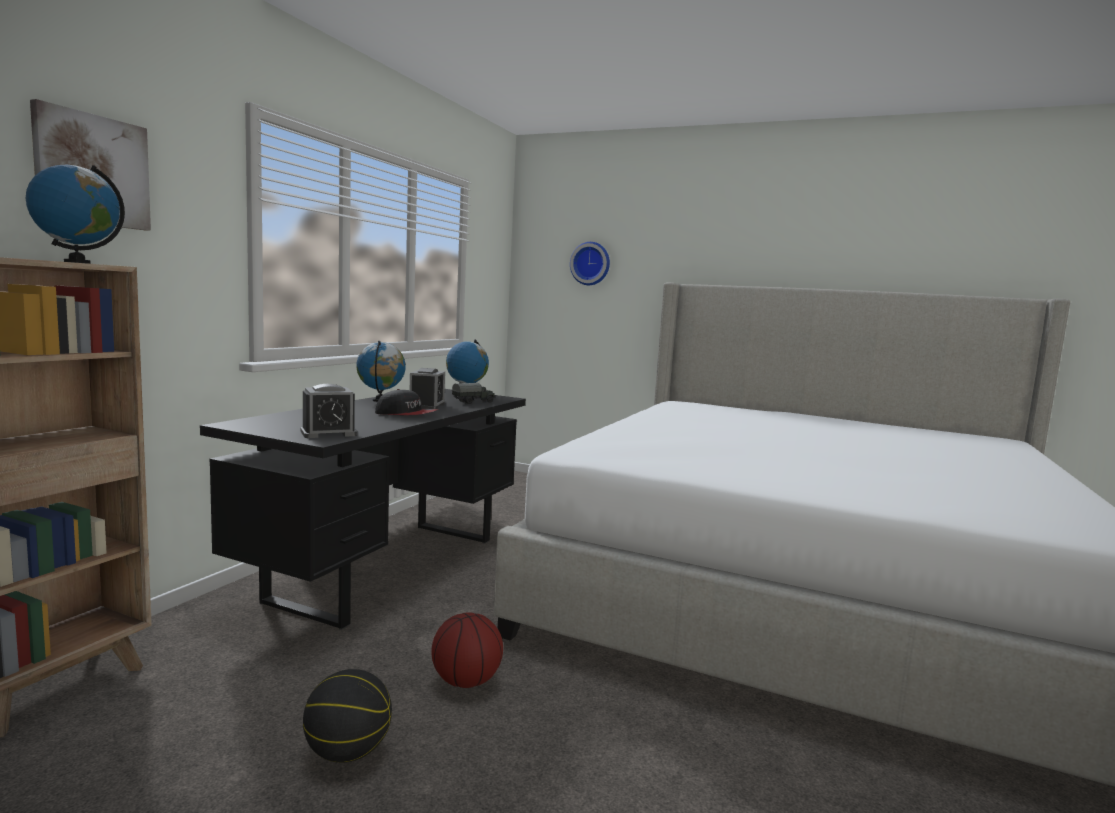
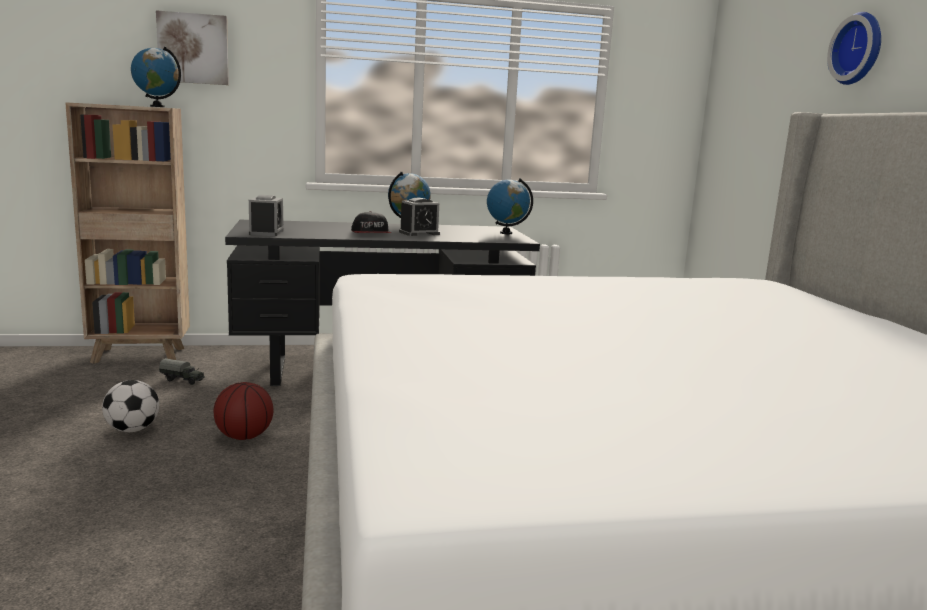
camera: 55 degrees right, 5 degrees up
(328, 433) = (266, 232): alarm clock -> alarm clock turned 120 degrees counterclockwise
(347, 752) = (132, 430): basketball -> football
(474, 402) = (472, 237): toy truck -> toy truck (183, 380)
(591, 263) = (765, 93): wall clock -> wall clock (859, 49)

